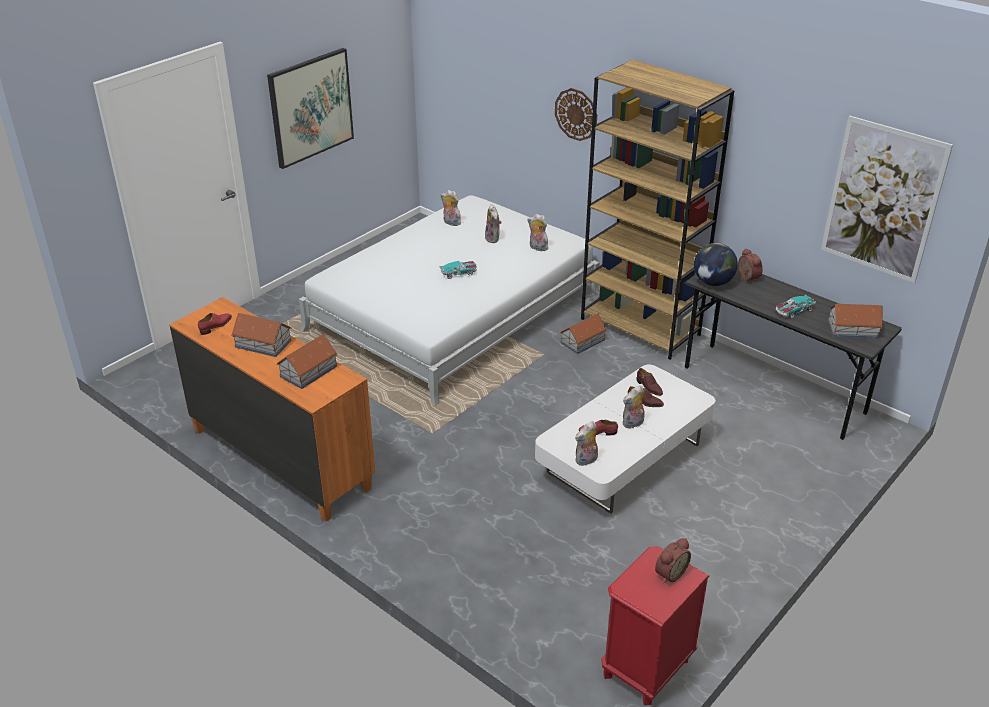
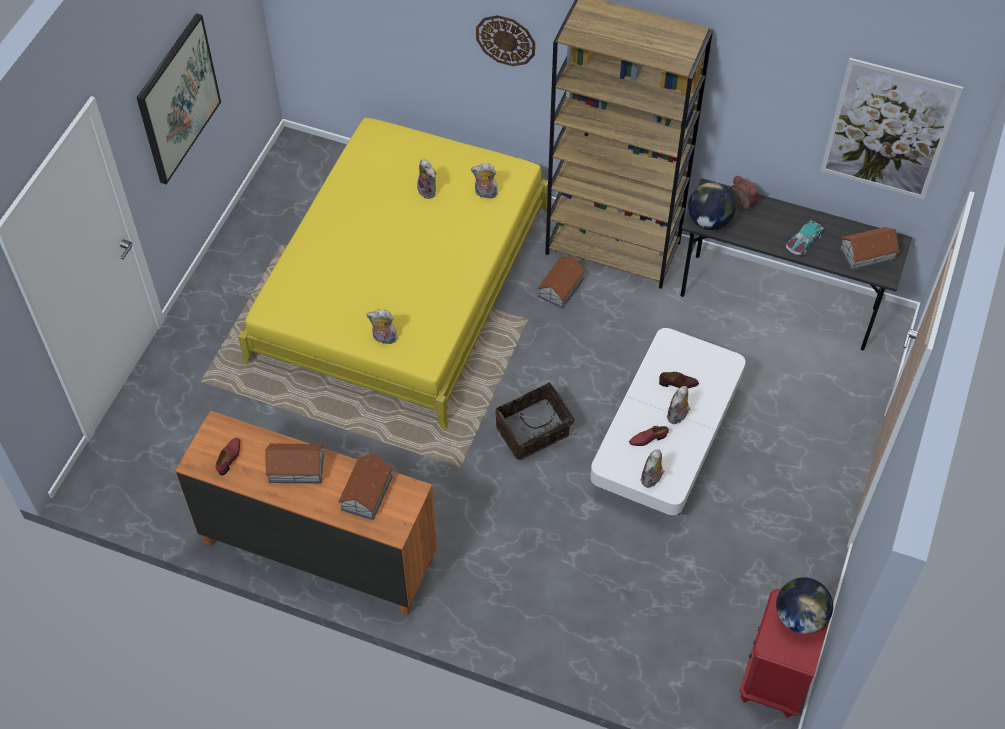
camera: 20 degrees left, 20 degrees up
(450, 223) = (366, 175): plush toy -> plush toy (383, 339)
(453, 312) = (401, 283): white bed -> yellow bed
(459, 273) = (415, 259): toy car -> none
(509, 426) = (533, 432): none -> basket
(649, 387) = (674, 361): brown shoe -> none
(669, 573) = (800, 617): alarm clock -> globe

